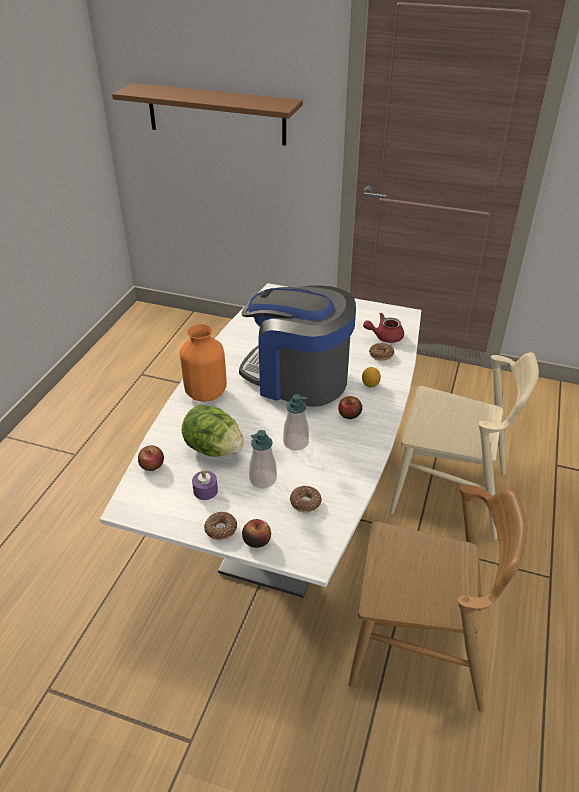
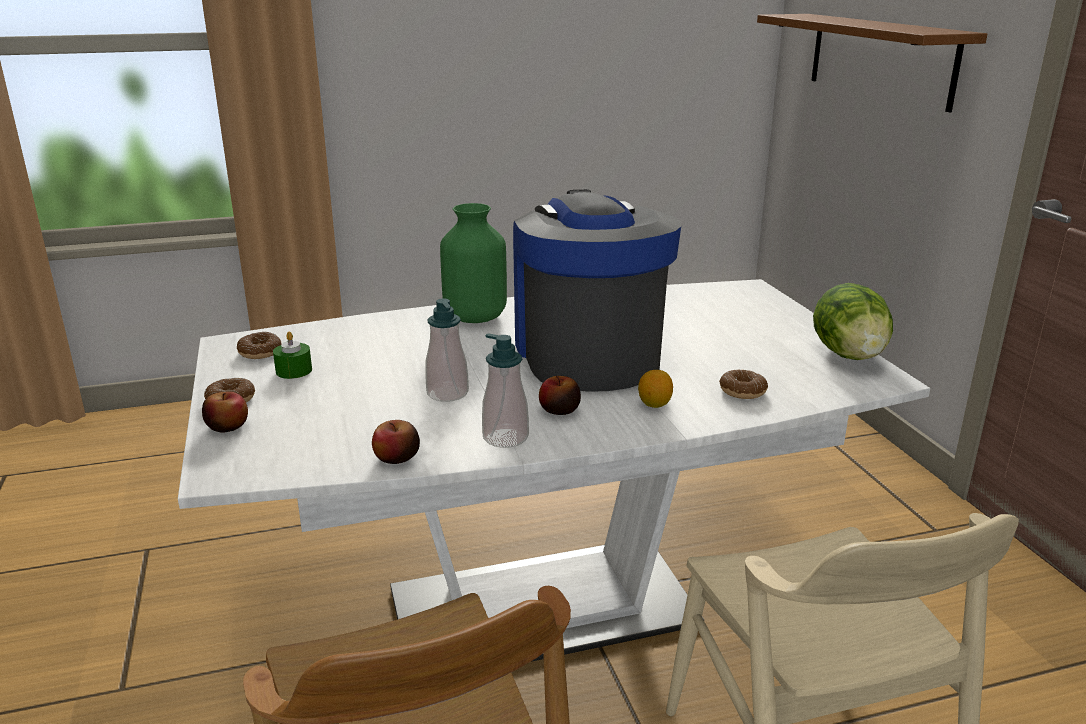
camera: 55 degrees right, 15 degrees down
(152, 465) = (311, 332): apple -> apple (397, 458)
(205, 392) = (475, 316): orange vase -> green vase
(205, 490) = (294, 371): purple candle -> green candle
(214, 449) = (376, 352): lettuce -> lettuce (849, 355)
(263, 479) = (349, 395): soap dispenser -> soap dispenser (505, 437)
(305, 502) = (329, 435): donut -> donut (260, 352)
(384, 336) = (794, 380): red teapot -> none

